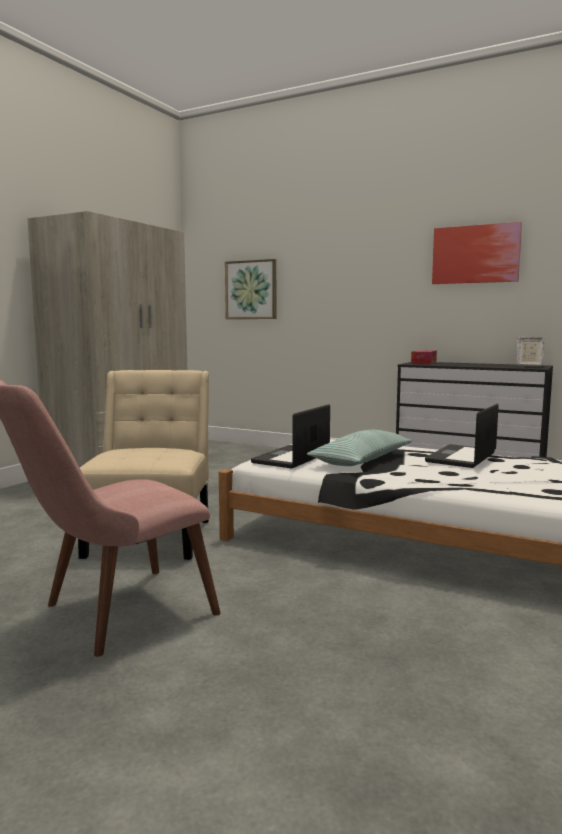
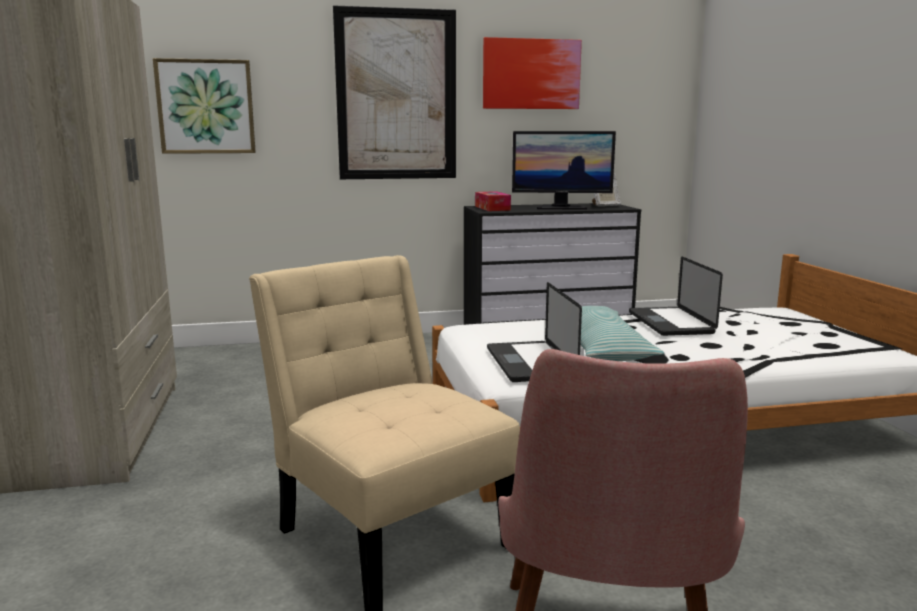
camera: 40 degrees left, 5 degrees up
(367, 277) = (396, 95): none -> picture
(480, 365) = (561, 208): none -> monitor

